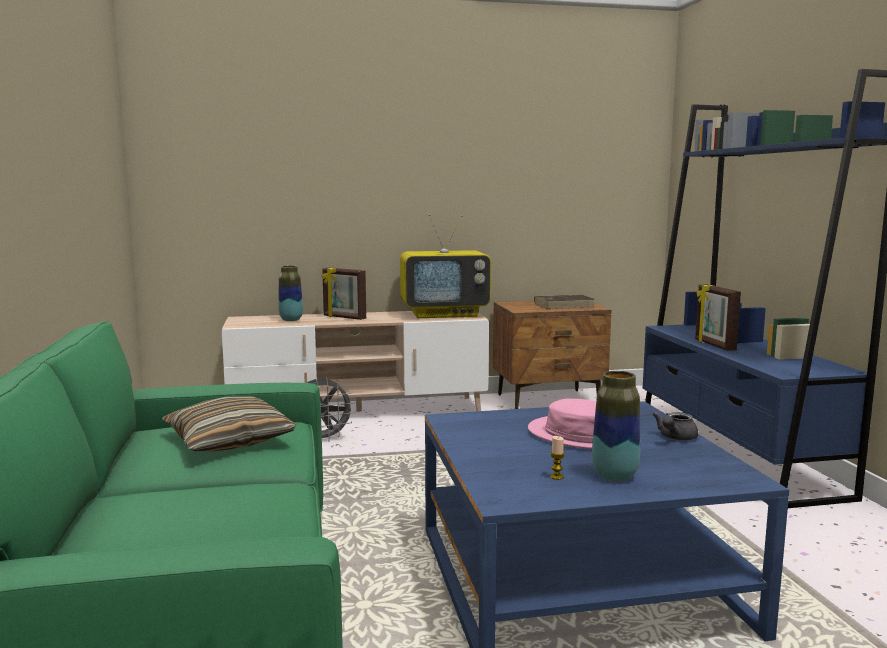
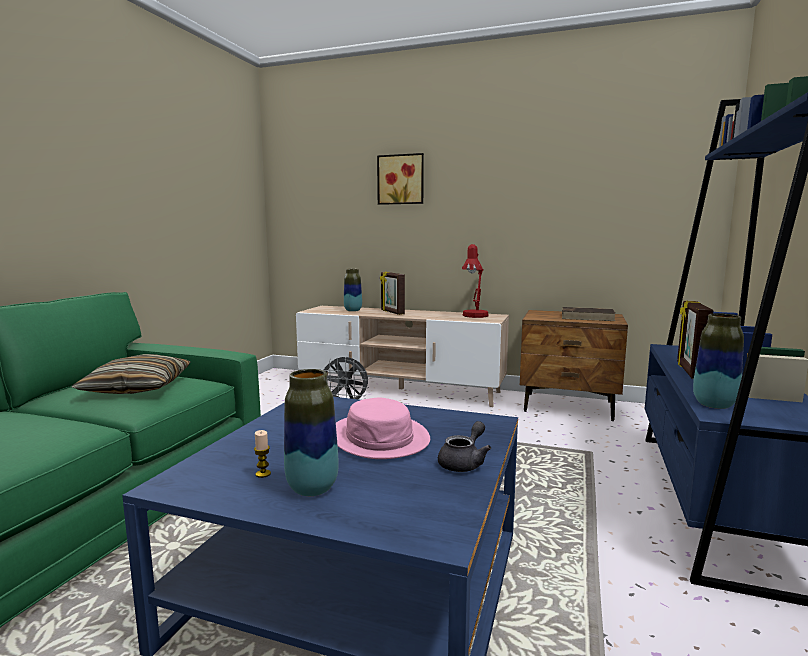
camera: 30 degrees right, 0 degrees up
(338, 152) = (401, 179): none -> picture
(445, 314) = (474, 316): television -> red table lamp
(675, 438) = (464, 463): grey teapot -> grey teapot turned 150 degrees clockwise
(771, 367) = (714, 405): none -> vase

